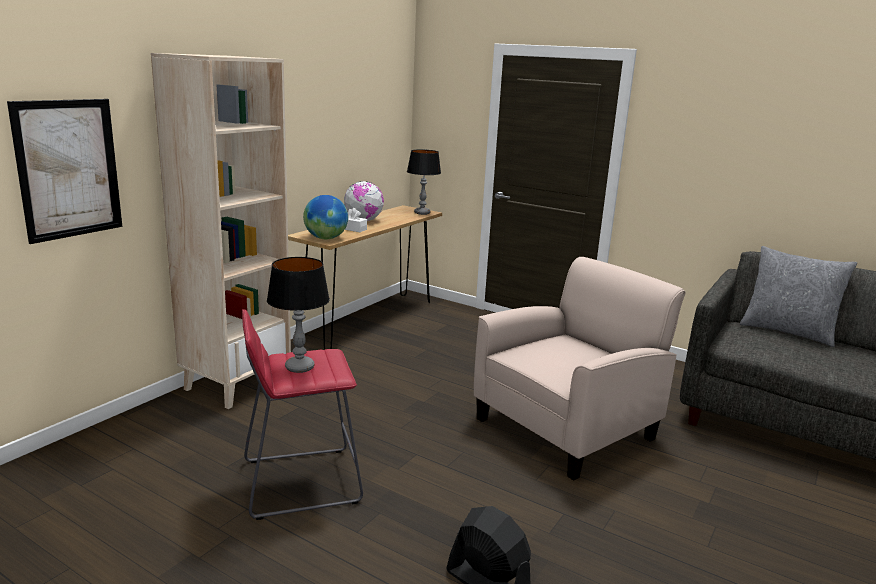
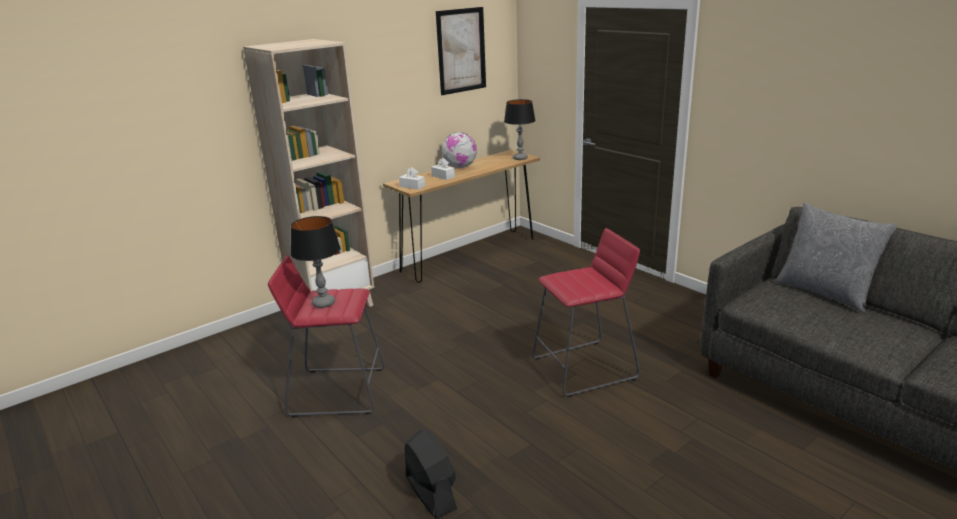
camera: 20 degrees right, 5 degrees up
(68, 169) = (183, 143): picture -> picture (461, 50)
(325, 238) = (412, 186): globe -> white tissue box
(566, 428) = (584, 368): beige armchair -> red stool

